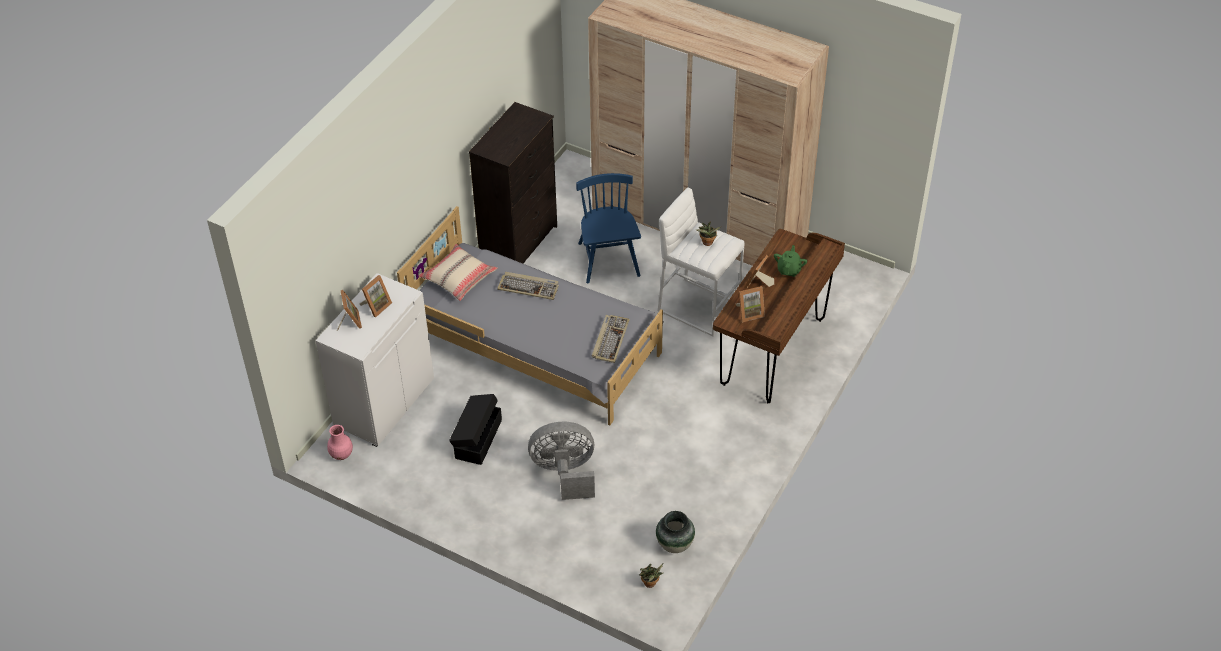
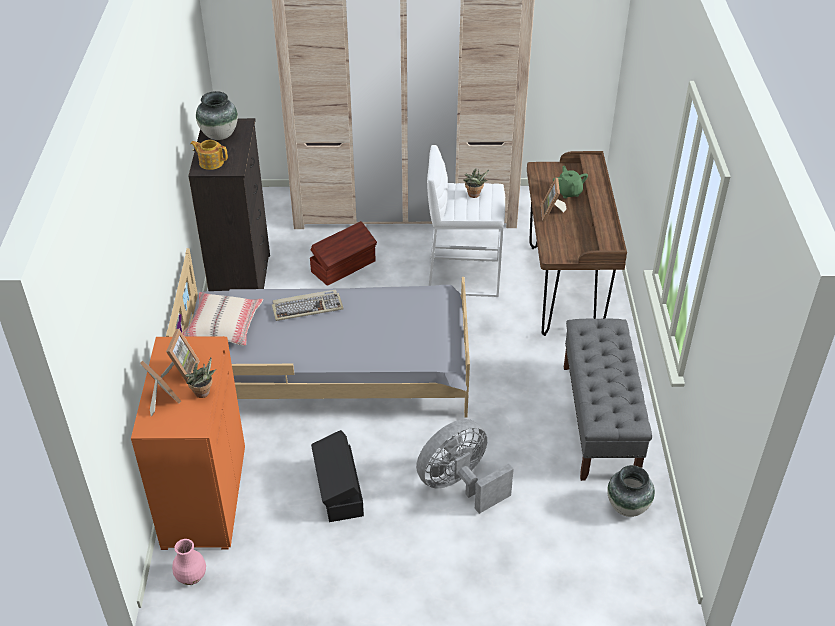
camera: 30 degrees left, 5 degrees down
(384, 402) = (203, 496): white cabinet -> orange cabinet
(492, 145) = (211, 162): none -> teapot
(515, 122) = (219, 135): none -> vase
(608, 260) = (344, 266): blue chair -> brown storage box
(610, 339) = (431, 325): keyboard -> none
(650, 584) = (638, 560): potted plant -> potted plant (204, 394)
(709, 472) = (599, 421): none -> grey bench
(749, 313) = (567, 241): picture frame -> none

